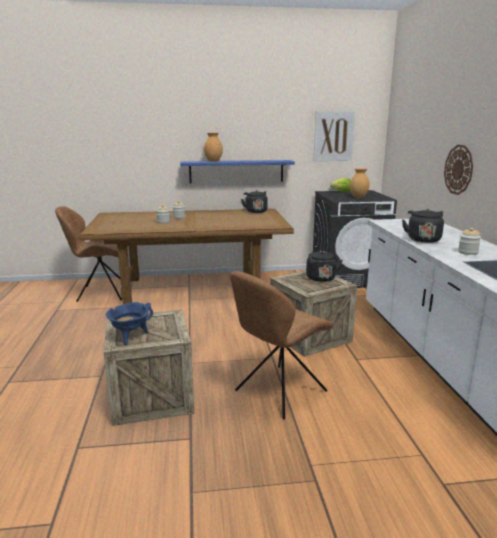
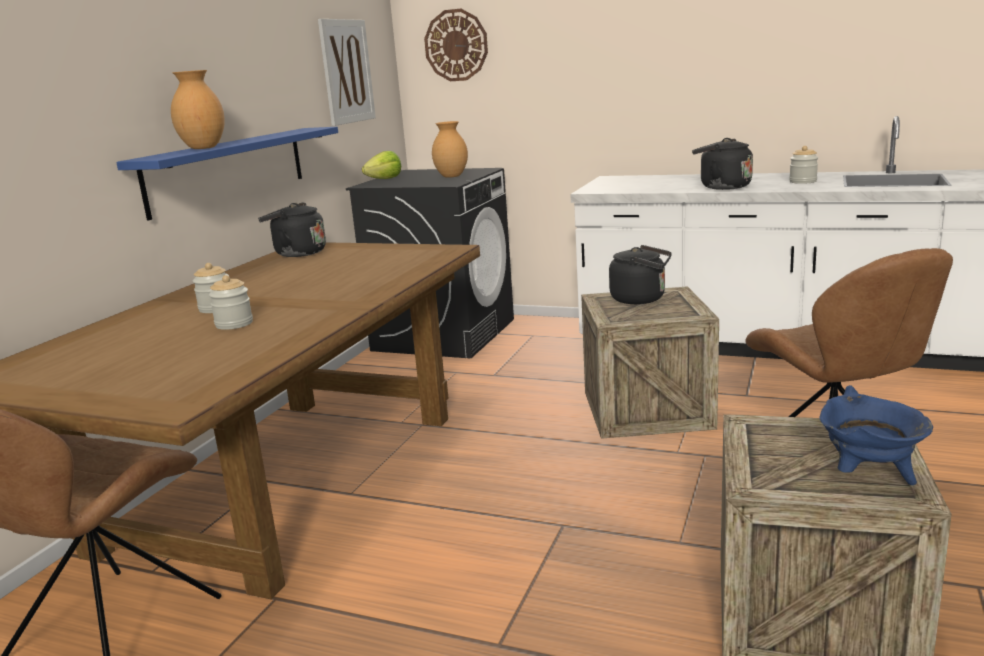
camera: 60 degrees left, 0 degrees up
(458, 169) = (651, 88): wall clock -> wall clock (456, 45)

